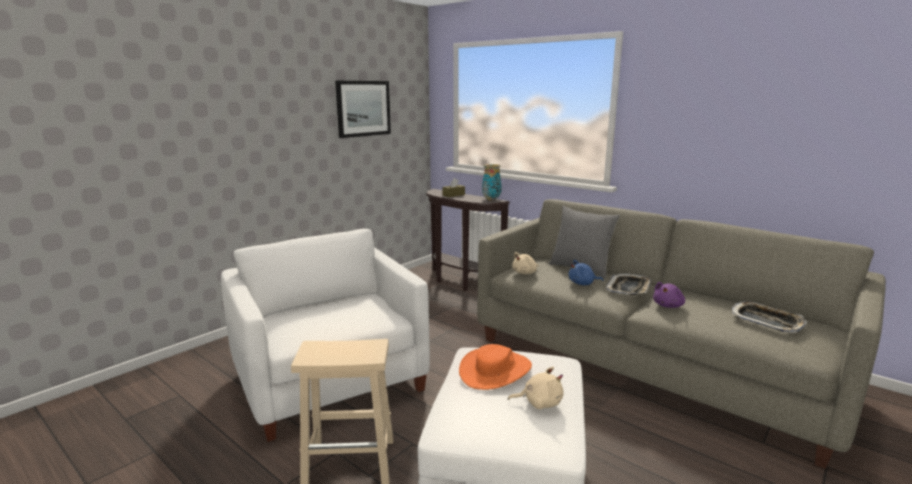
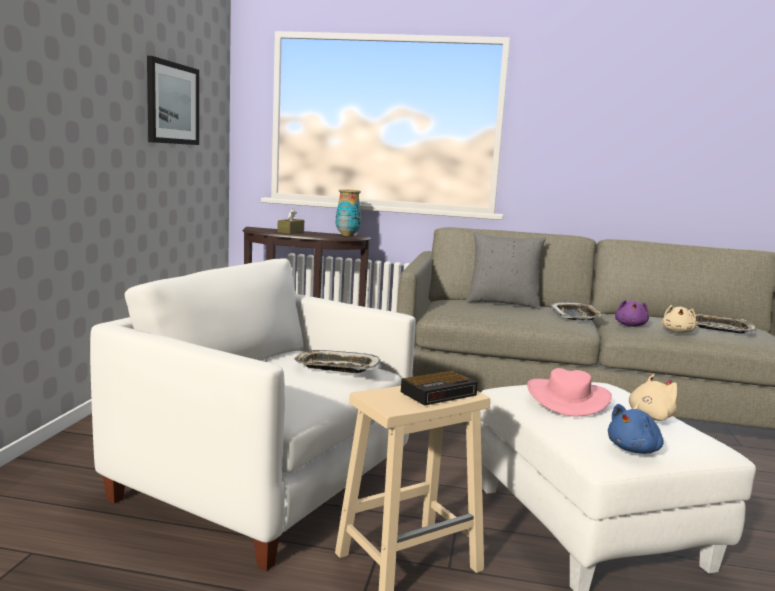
camera: 30 degrees left, 5 degrees down
(355, 352) = (440, 393): none -> alarm clock
(362, 314) = (337, 368): none -> tray
(495, 370) = (567, 399): orange hat -> pink hat
(525, 273) = (457, 311): beige plush toy -> beige plush toy (678, 332)
(583, 284) = (529, 315): blue plush toy -> blue plush toy (635, 449)

